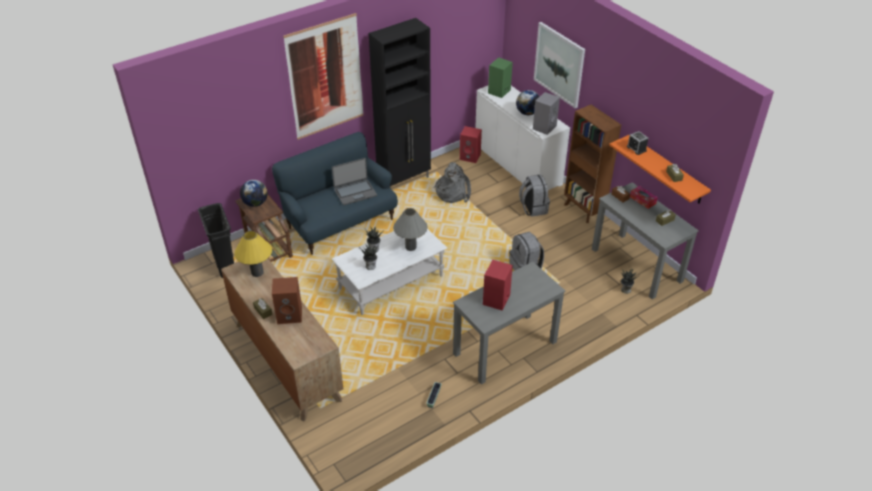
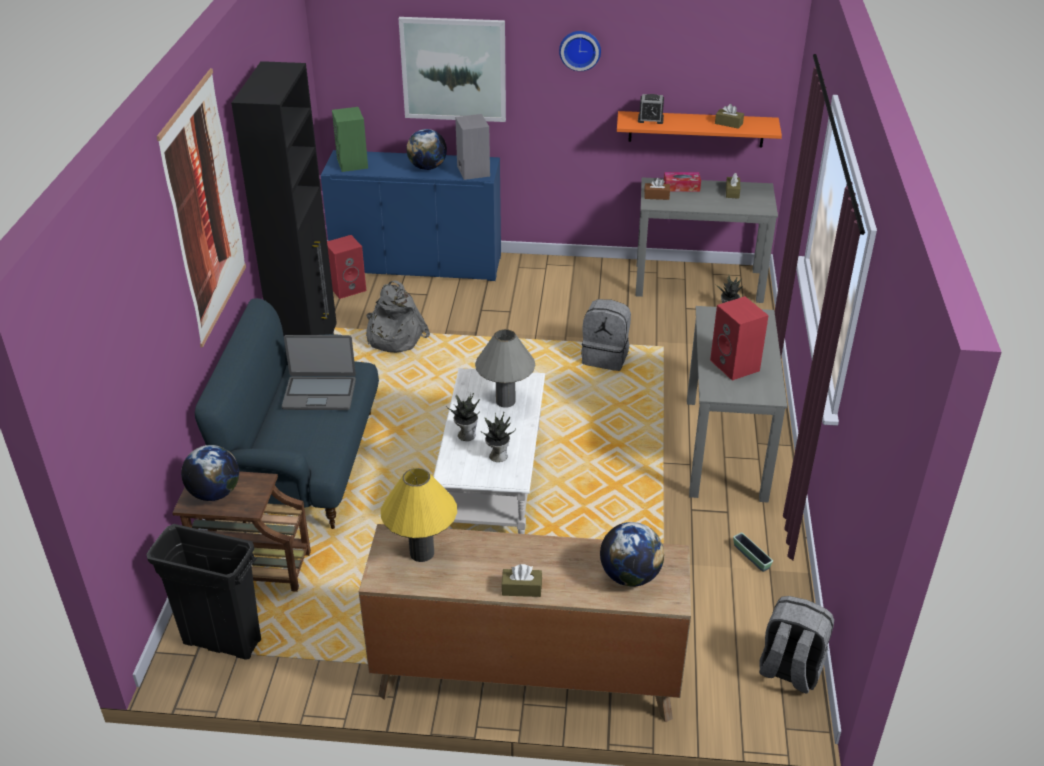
camera: 50 degrees left, 5 degrees down
(290, 315) = (564, 562): brown speaker -> none
(300, 339) = (630, 576): none -> globe
(355, 192) = (319, 393): laptop -> laptop turned 75 degrees clockwise
(517, 164) = (417, 264): white cabinet -> blue cabinet
(533, 208) = (511, 296): grey backpack -> grey backpack (789, 670)
(583, 210) = (564, 265): brown bookcase -> none
(616, 86) = (580, 49): none -> wall clock

